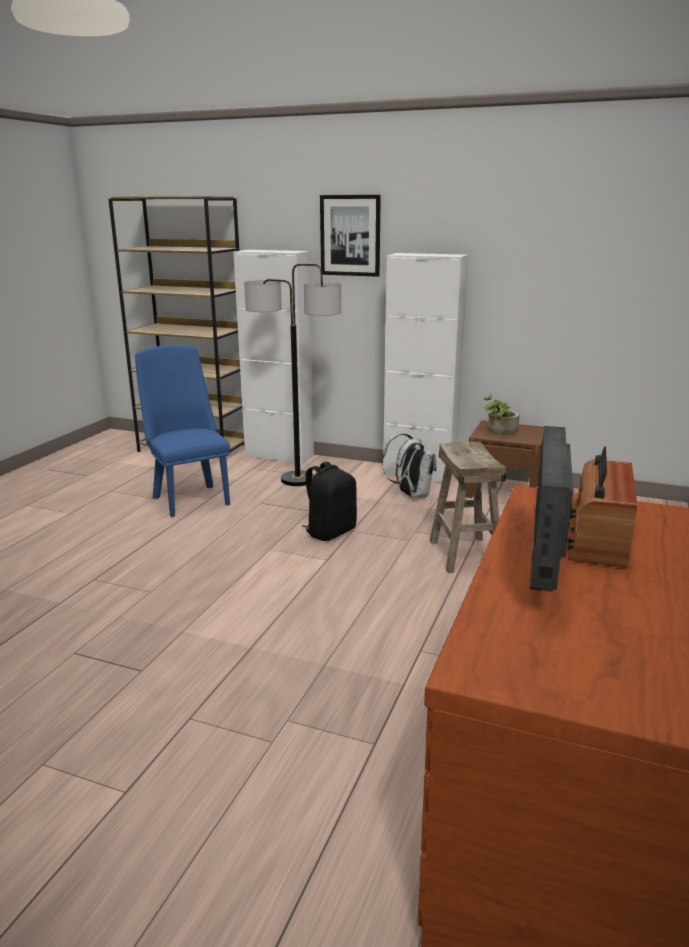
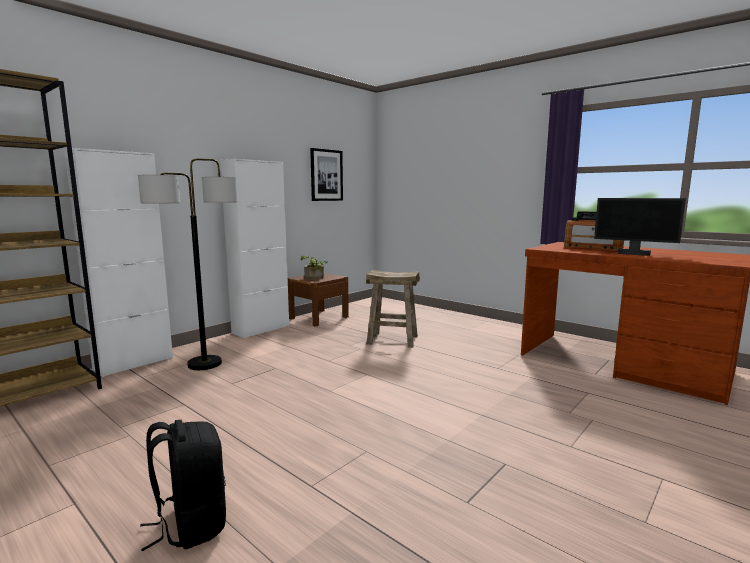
camera: 70 degrees left, 10 degrees down
(189, 498) = (166, 414): blue chair -> none
(330, 532) = (323, 367): black backpack -> black backpack (190, 524)
(350, 235) = (178, 143): picture -> picture (326, 175)
(411, 494) = (292, 337): white backpack -> none

